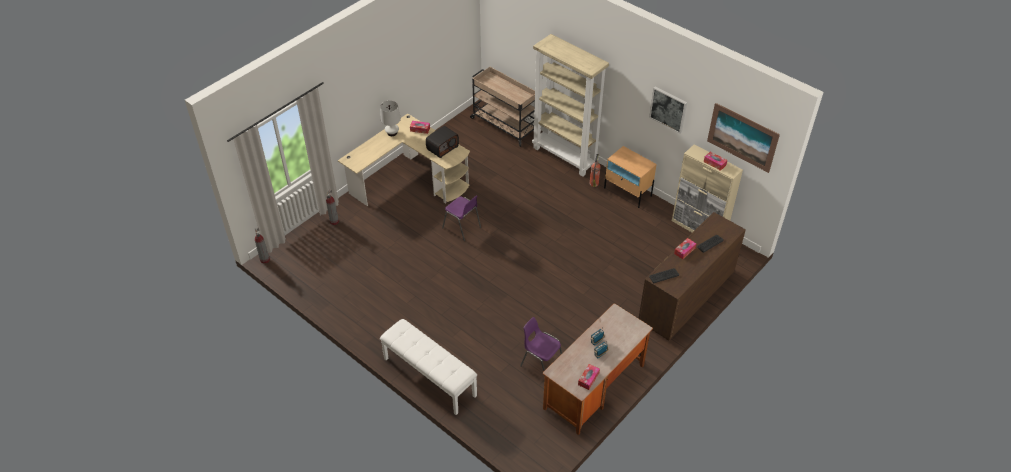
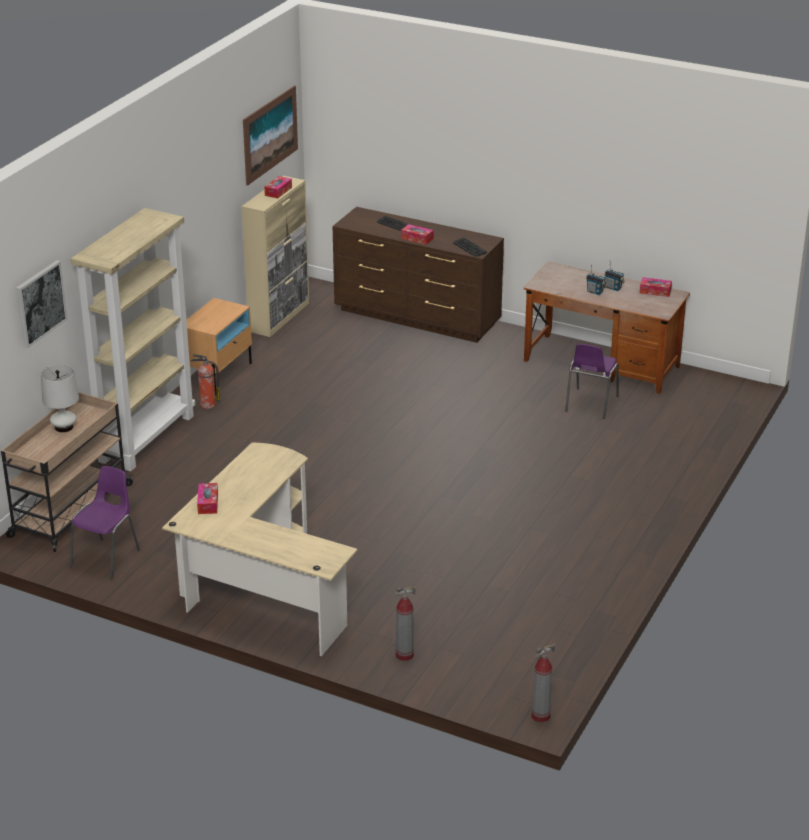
camera: 105 degrees left, 15 degrees down
(392, 133) = (228, 532): white table lamp -> white table lamp (64, 427)
(429, 377) = (672, 486): white bench -> none
(442, 148) = (253, 470): radio -> none
(462, 228) = (360, 510): purple chair -> purple chair (107, 558)
(668, 109) = (206, 194): picture -> picture (40, 303)

